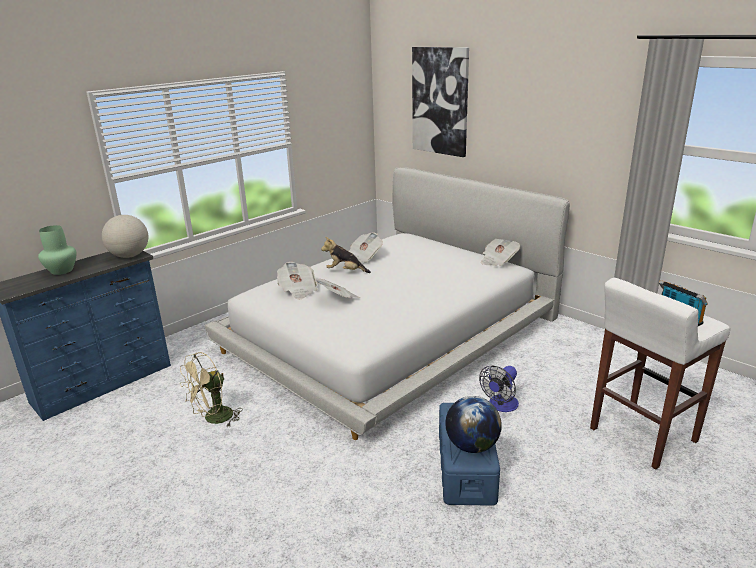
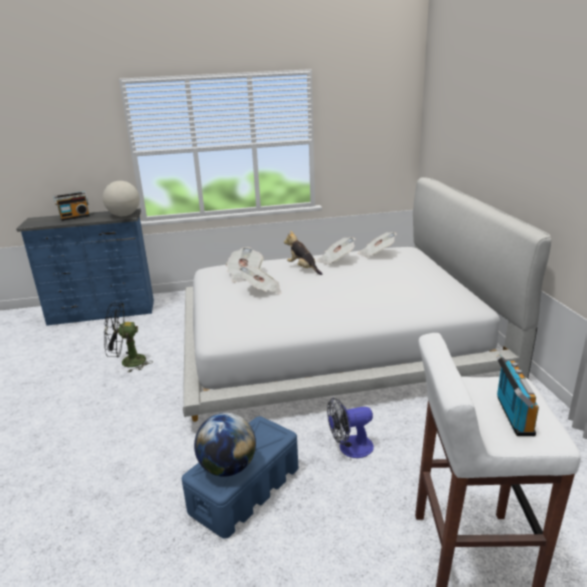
camera: 35 degrees right, 0 degrees up
(61, 270) = (75, 217): green vase -> radio
(214, 419) = (127, 362): beige fan -> black fan
(440, 101) = (465, 106): picture -> none
(498, 260) = (464, 294): newspaper -> newspaper (376, 254)

